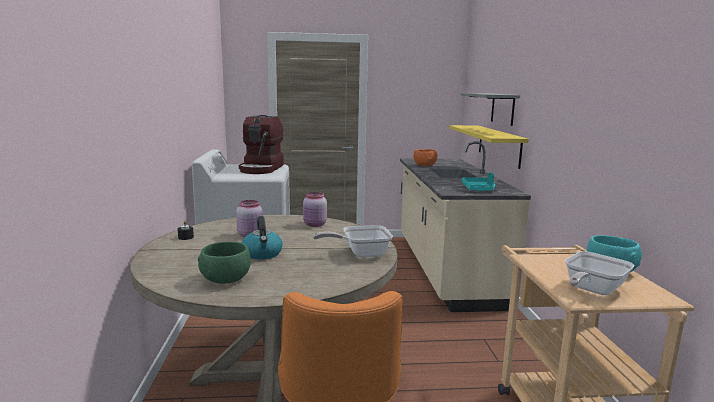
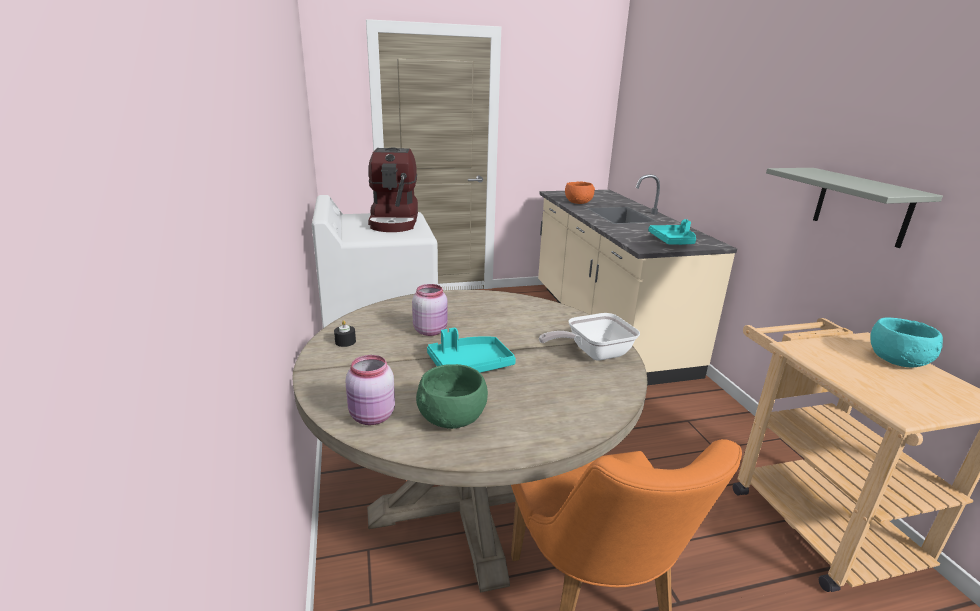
camera: 10 degrees left, 10 degrees up
(262, 254) = (469, 365): kettle -> turquoise tray
(315, 225) = (501, 306): pink jar -> pink jar (372, 417)
(499, 145) = (679, 180): yellow shelf -> none
(502, 109) = (688, 134): grey shelf -> grey shelf (861, 206)
(591, 290) = (904, 396): frying pan -> none

